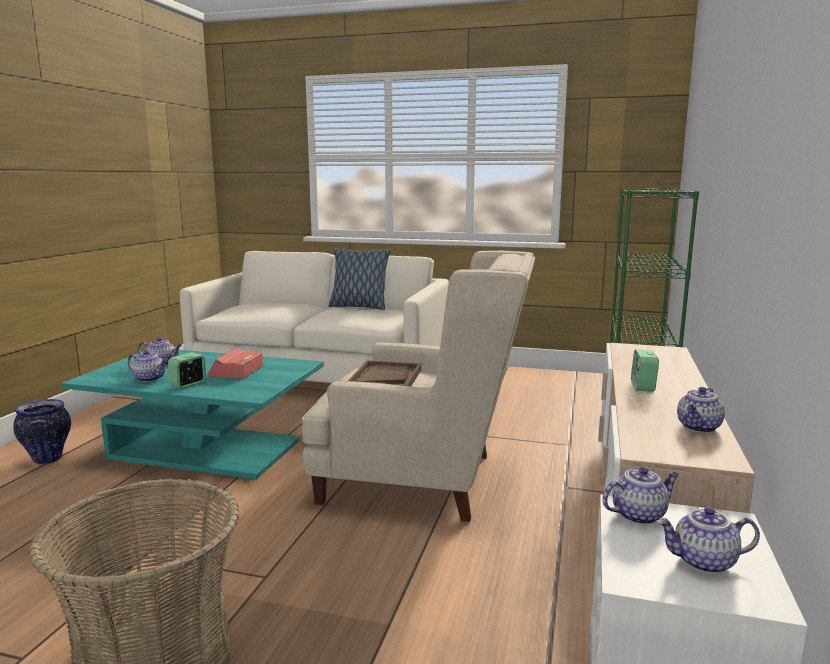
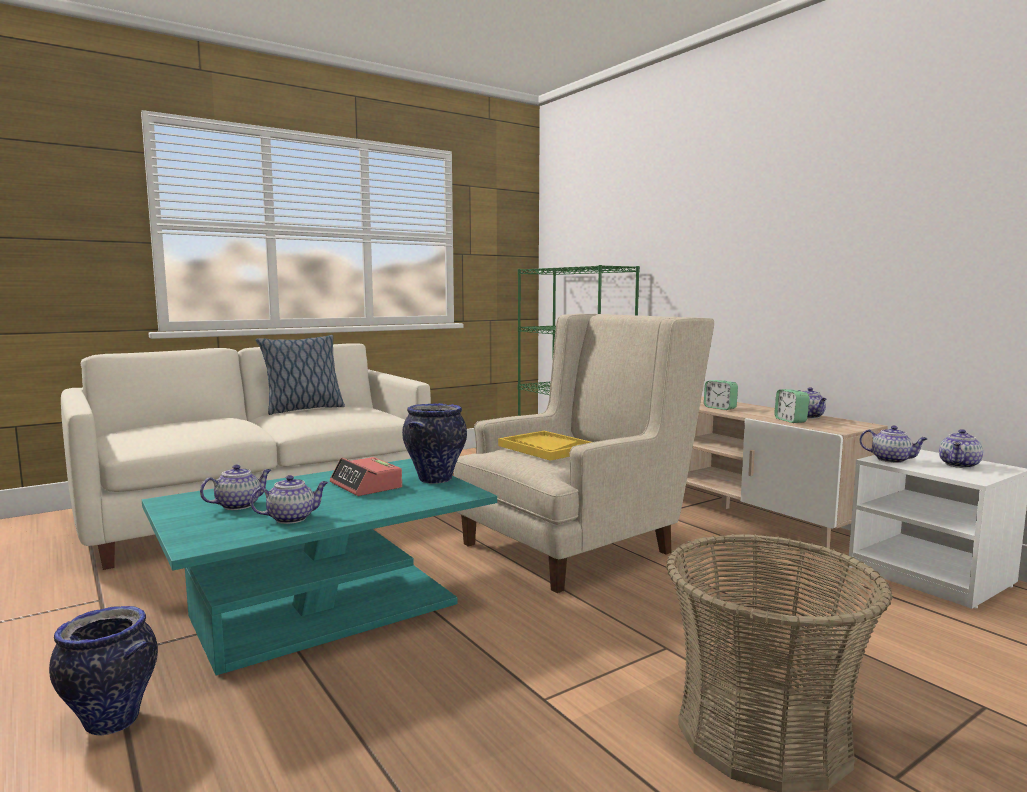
camera: 50 degrees left, 5 degrees down
(188, 385) = (364, 507): alarm clock -> alarm clock (790, 420)
(276, 380) = (435, 479): none -> vase
(385, 379) = (546, 448): brown tray -> yellow tray
(639, 514) = (892, 460): teapot -> teapot turned 105 degrees clockwise

